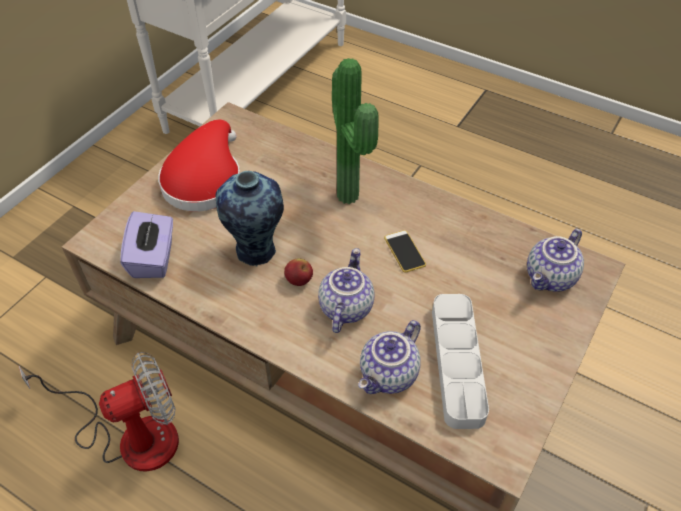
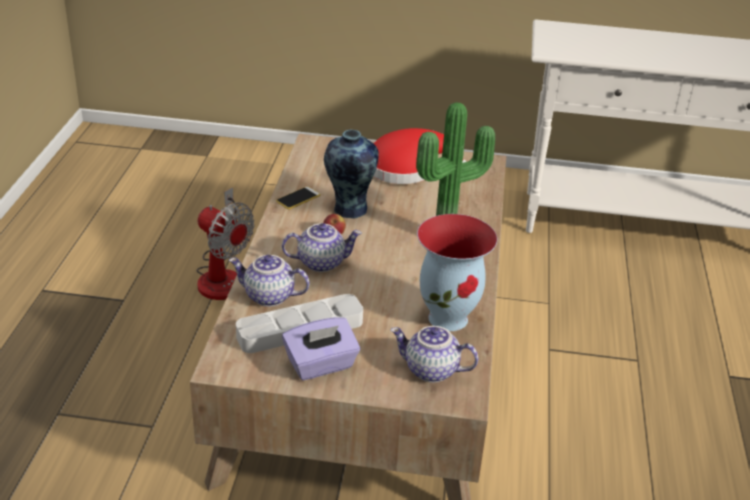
camera: 65 degrees right, 15 degrees down
(154, 258) = (312, 169): purple tissue box -> purple tissue box (321, 365)
(404, 251) = (402, 280): phone -> phone (298, 198)
(476, 237) = (449, 318): none -> vase

